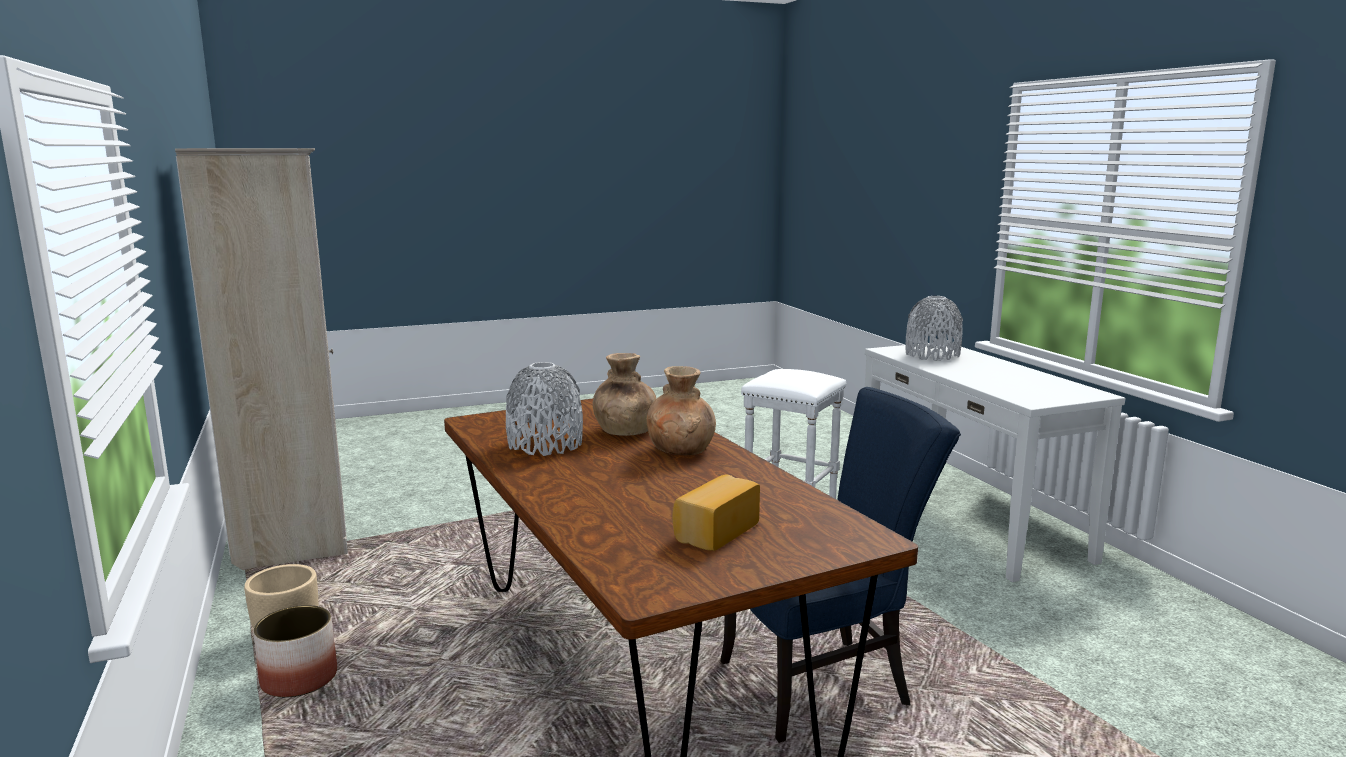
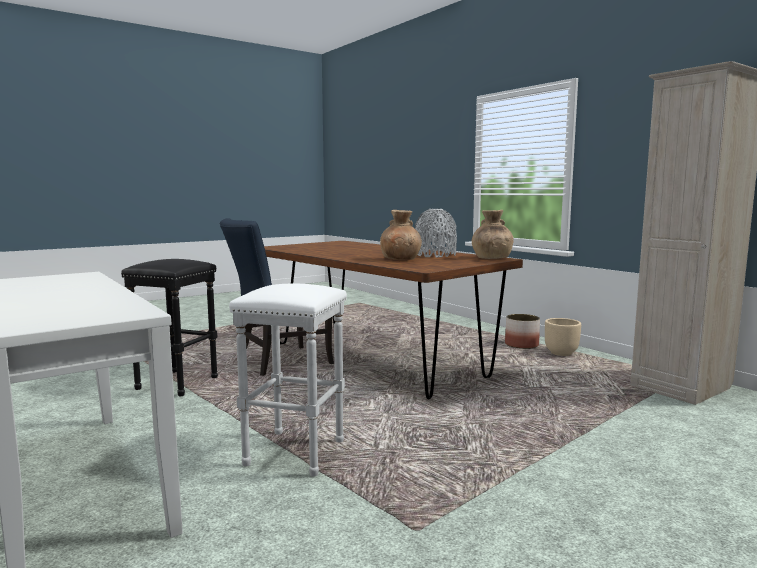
camera: 165 degrees right, 5 degrees down
(681, 450) = (358, 256): brown vase -> brown vase (491, 258)
(714, 531) = (326, 246): bread -> none
(932, 355) = (77, 309): grey vase -> none
(986, 646) = (177, 383): none -> black stool

